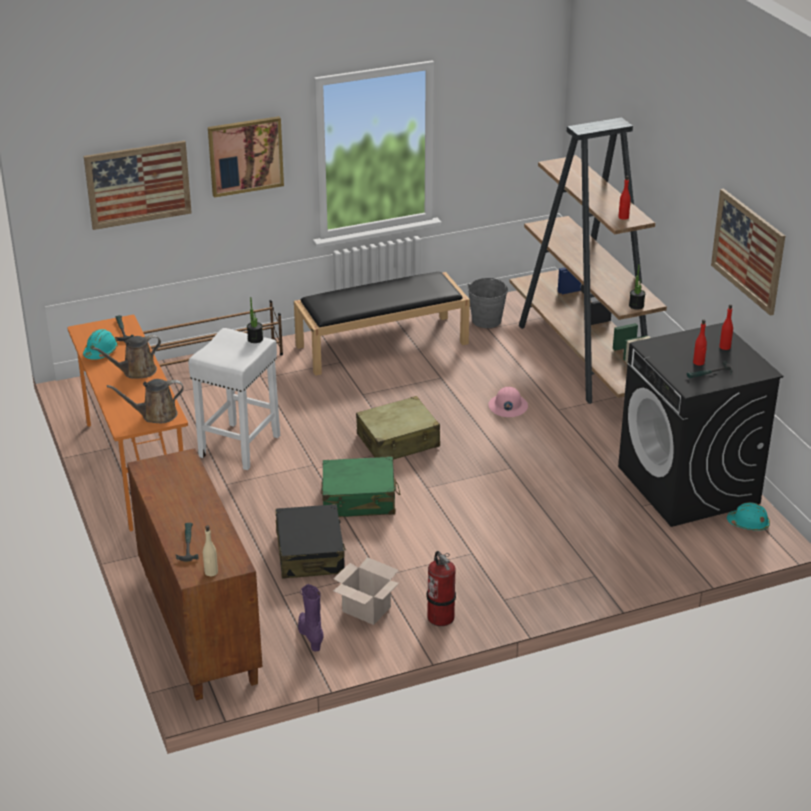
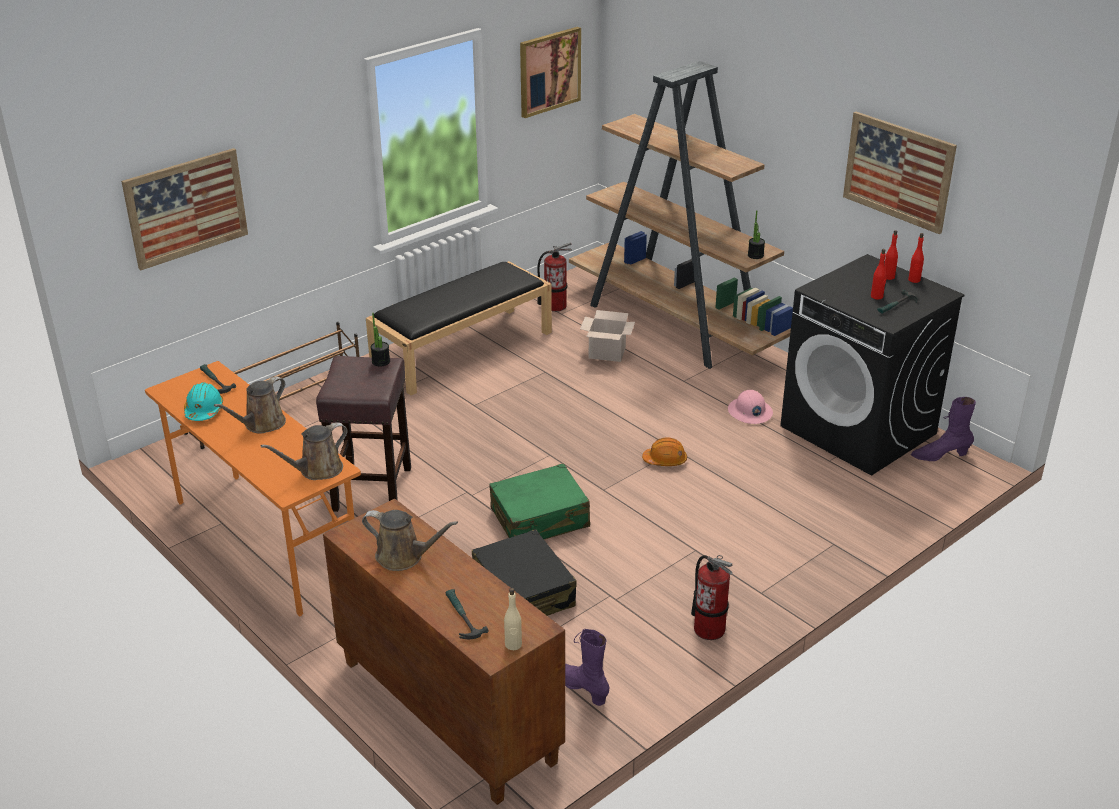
camera: 20 degrees left, 0 degrees up
(174, 492) = (404, 557): none -> brown watering can
(239, 447) = (372, 490): white stool -> brown stool
(245, 156) = (299, 158): picture -> picture (549, 71)
(365, 609) = (623, 641): cardboard box -> cardboard box (606, 353)
(398, 441) = (543, 447): beige suitcase -> none
(486, 320) = (555, 306): grey bucket -> fire extinguisher
(495, 474) = (665, 460): none -> orange hard hat
(507, 407) = (632, 388): pink hard hat -> pink hard hat (749, 412)
(623, 217) = (730, 164): red bottle -> red bottle (914, 280)
(748, 524) = (940, 456): turquoise hard hat -> purple boot

